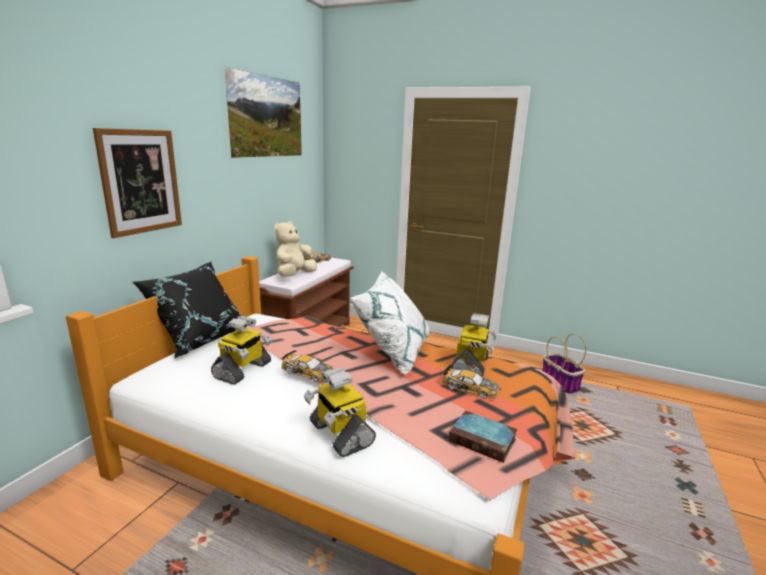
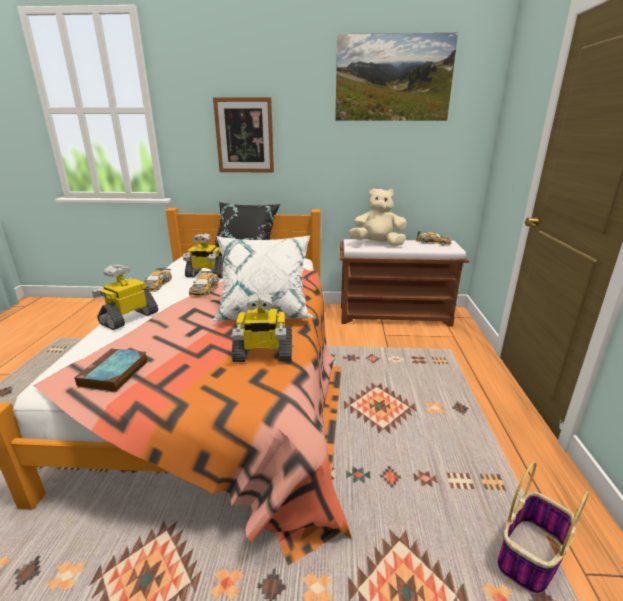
camera: 70 degrees right, 5 degrees up
(470, 388) = (210, 359): toy car -> toy car (156, 285)

